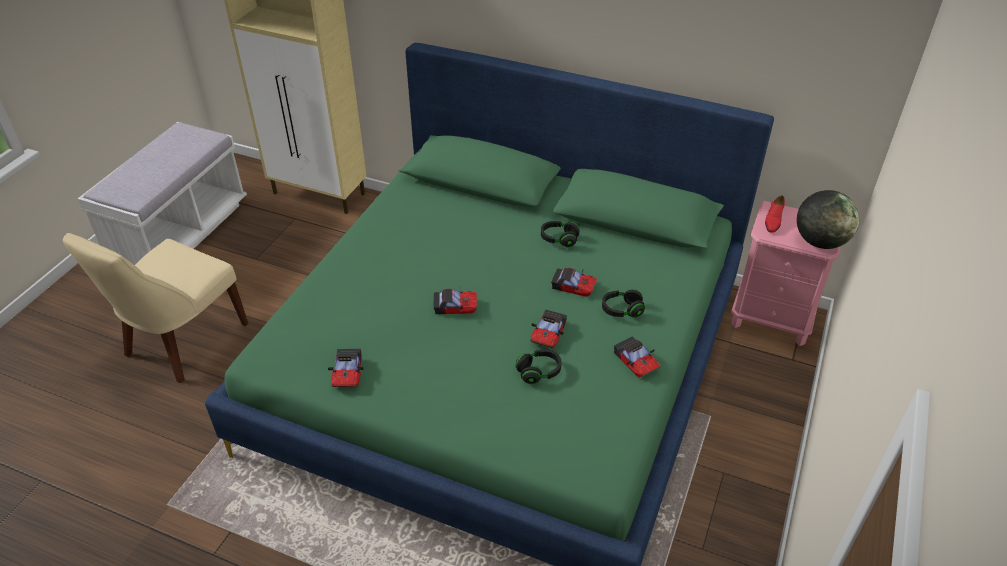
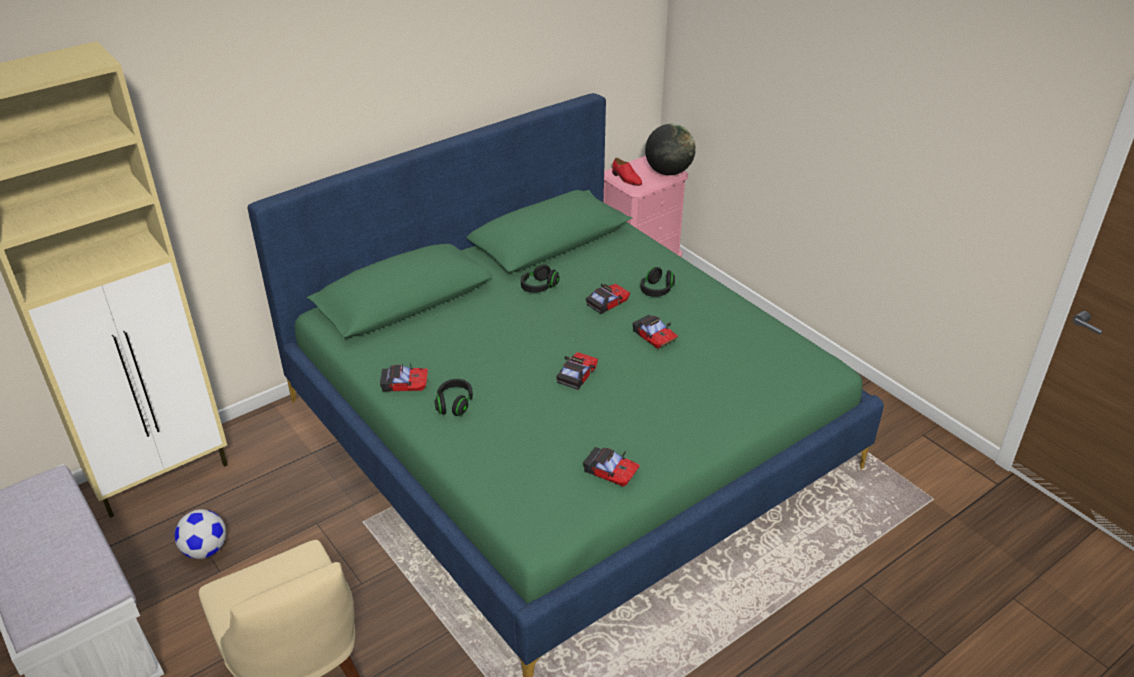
camera: 60 degrees left, 5 degrees down
(269, 244) = (205, 550): none -> football
(539, 372) = (695, 358): black headphones -> black headphones (454, 404)
(636, 361) = (719, 306): toy car -> toy car (404, 383)

